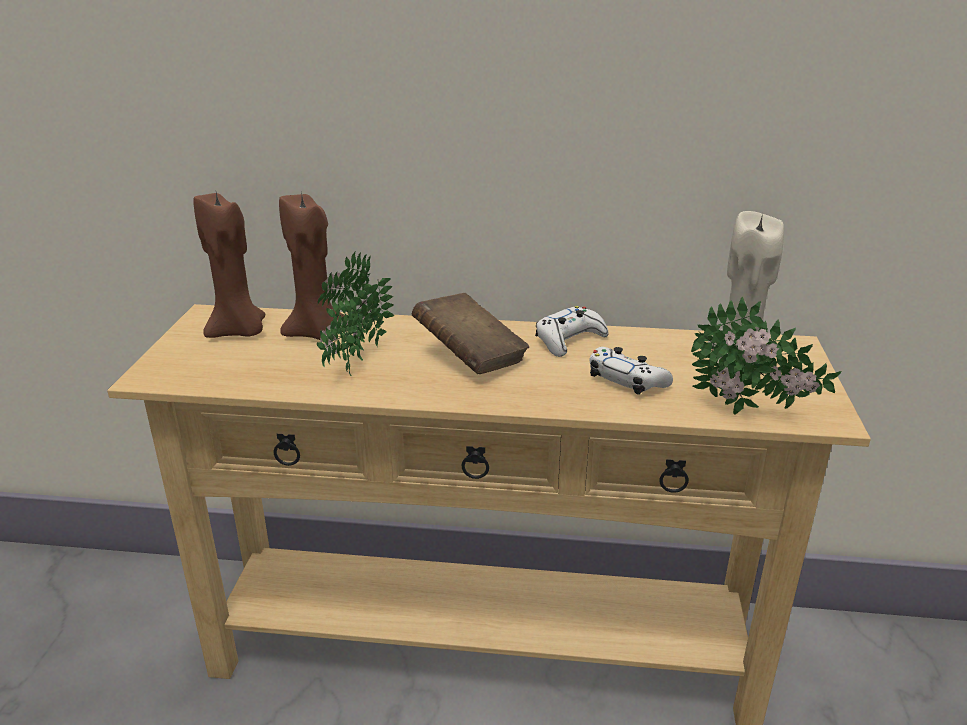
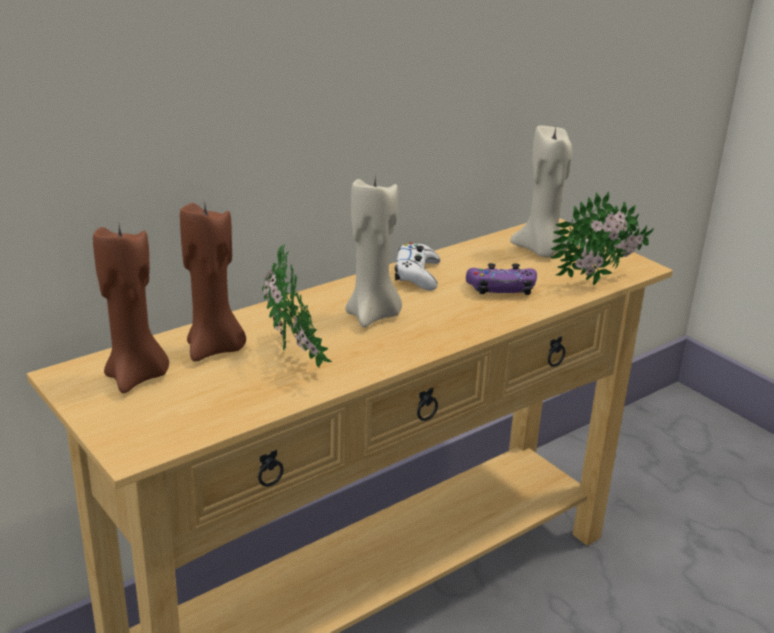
camera: 45 degrees left, 0 degrees up
(470, 357) = (373, 315): brown book -> beige candle
(627, 380) = (501, 288): white game controller -> purple game controller

